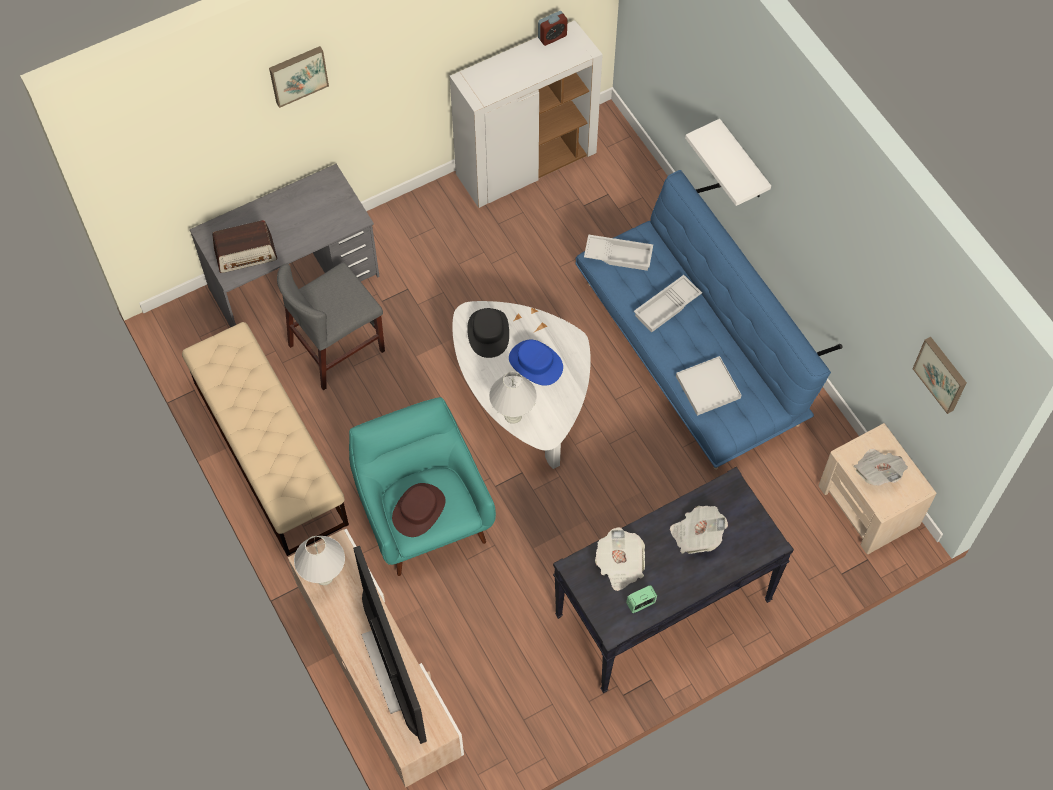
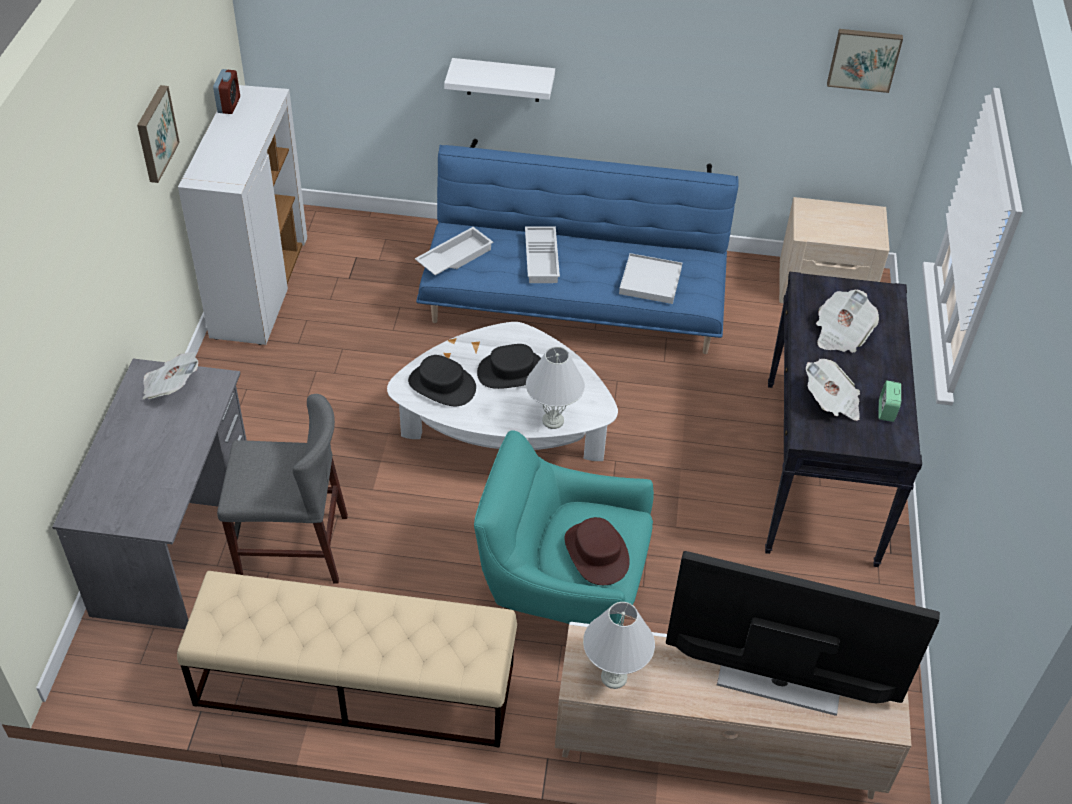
camera: 55 degrees left, 15 degrees down
(246, 254) = (148, 494): radio -> none
(298, 74) = (74, 220): picture -> picture (155, 133)
(337, 348) = (293, 547): grey chair -> grey chair turned 90 degrees counterclockwise
(535, 363) = (512, 372): blue hat -> black hat
(877, 472) = (838, 225): newspaper -> newspaper (171, 387)

